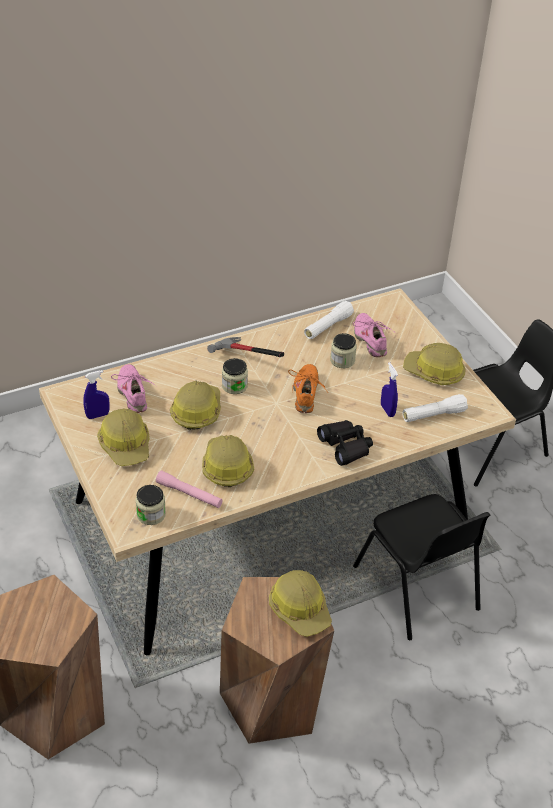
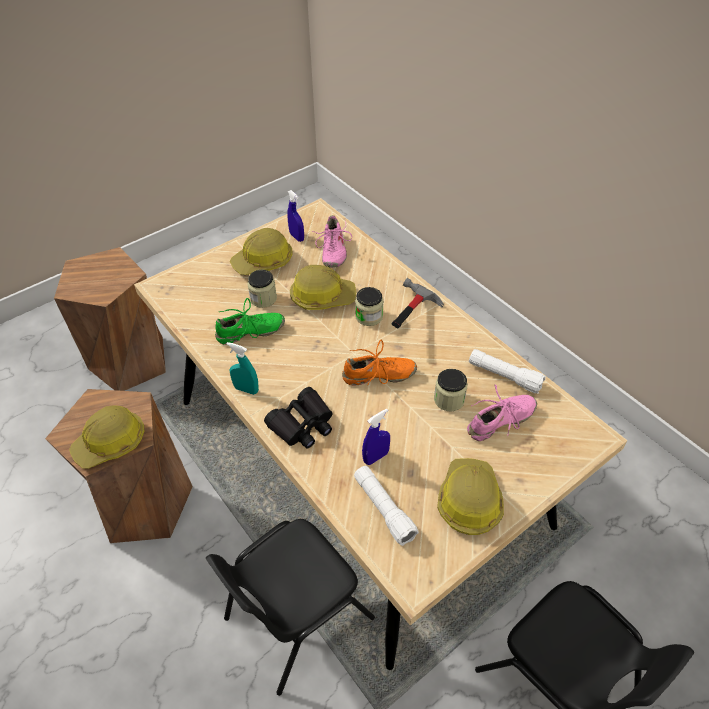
camera: 80 degrees right, 5 degrees up
(133, 393) = (332, 251): pink shoe -> pink shoe turned 120 degrees clockwise
(151, 514) = (180, 295): jar -> jar (263, 298)
(189, 494) = (208, 314): pink flashlight -> none
(226, 466) = (250, 333): hard hat -> green shoe
(297, 477) = (246, 389): none -> turquoise spray bottle

